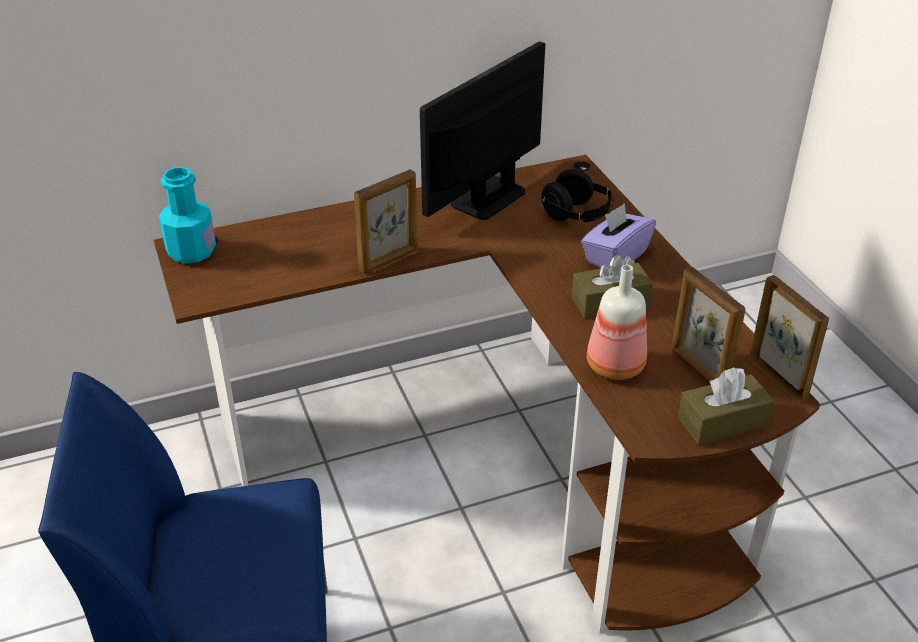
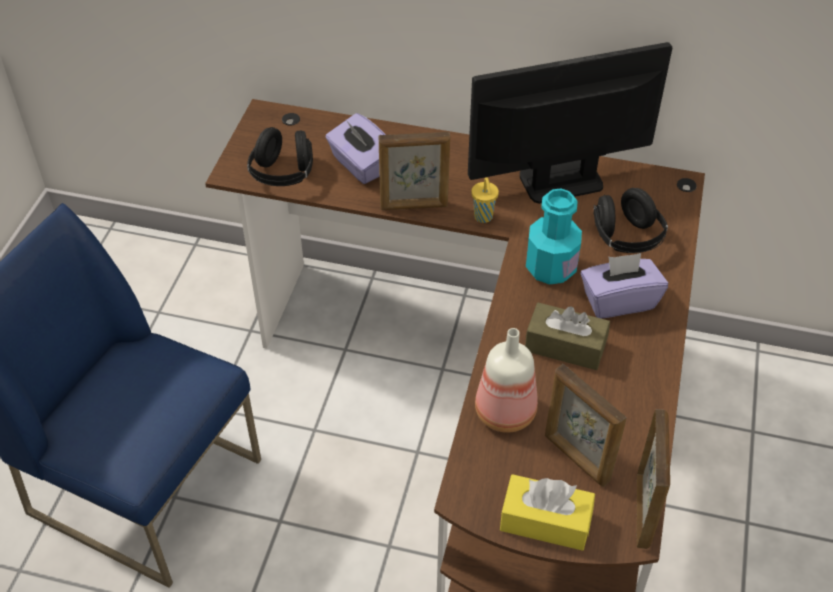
camera: 35 degrees right, 10 degrees up
(191, 251) = (268, 124): turquoise bottle -> turquoise bottle (550, 268)
(246, 283) = (283, 174): none -> black headphones
(311, 249) = (361, 165): none -> purple tissue box
(455, 245) = (483, 217): none -> yellow cup
(698, 370) = (576, 458): picture frame -> picture frame turned 45 degrees counterclockwise
(722, 422) = (545, 521): brown tissue box -> yellow tissue box

